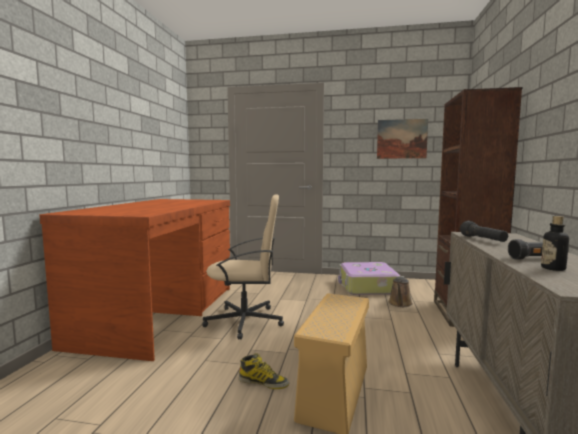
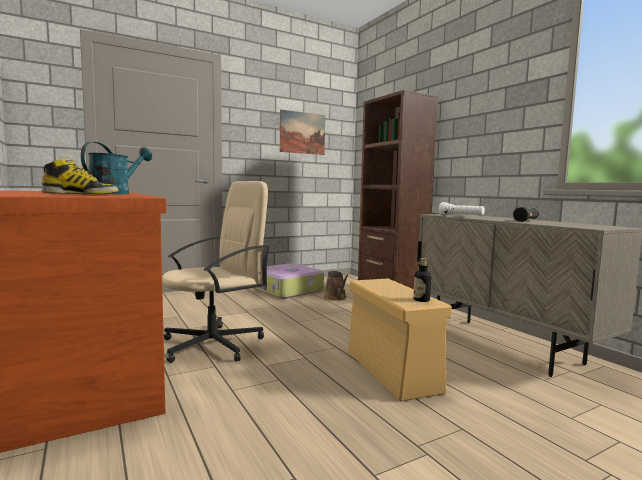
camera: 40 degrees left, 0 degrees up
(178, 206) = (115, 193): none -> turquoise watering can
(263, 382) = (326, 385): boot -> boot (81, 194)
(483, 240) = (461, 216): black flashlight -> white flashlight
(553, 268) = (552, 223): bottle -> bottle (421, 300)

